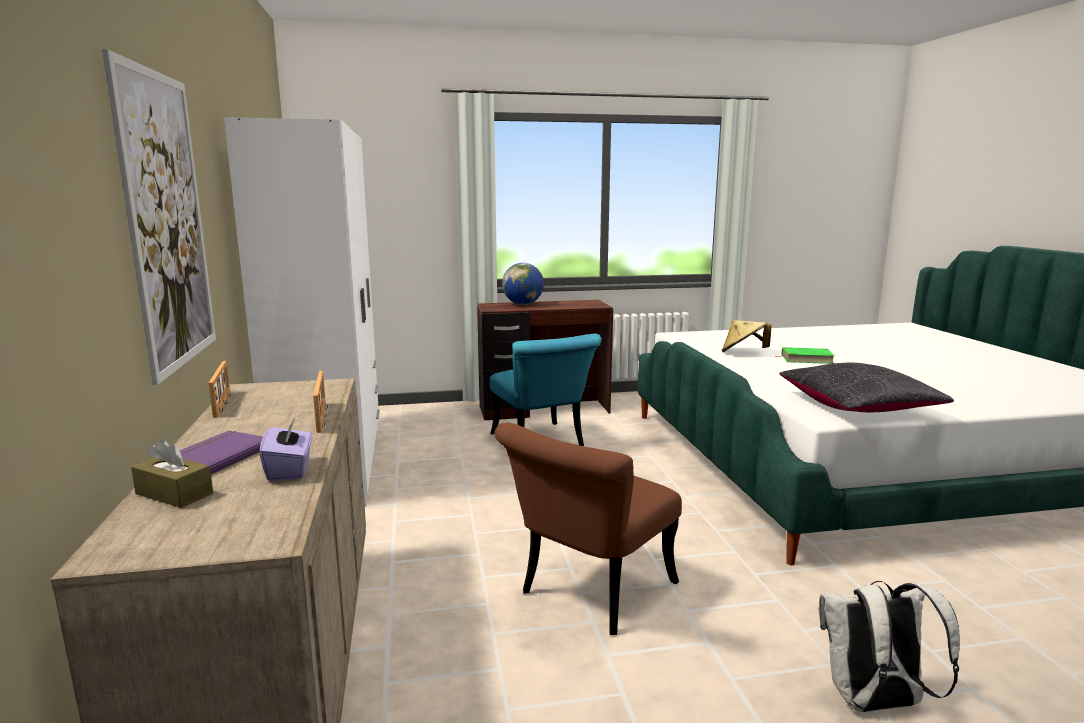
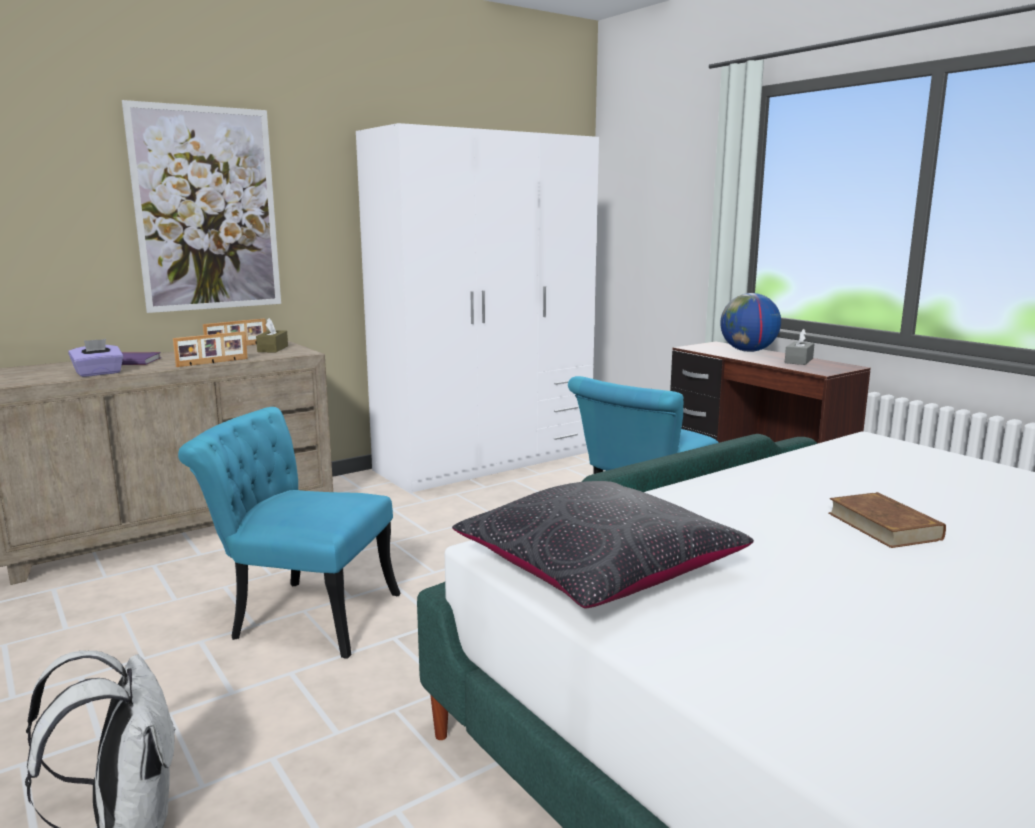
camera: 65 degrees right, 0 degrees up
(174, 493) = (62, 366): brown tissue box -> brown tissue box (273, 349)
(566, 303) = (798, 361): none -> grey tissue box
(589, 595) = (301, 615): brown chair -> turquoise chair
(743, 353) = (833, 483): beige hat -> none
(806, 359) = (883, 526): green book -> brown book

